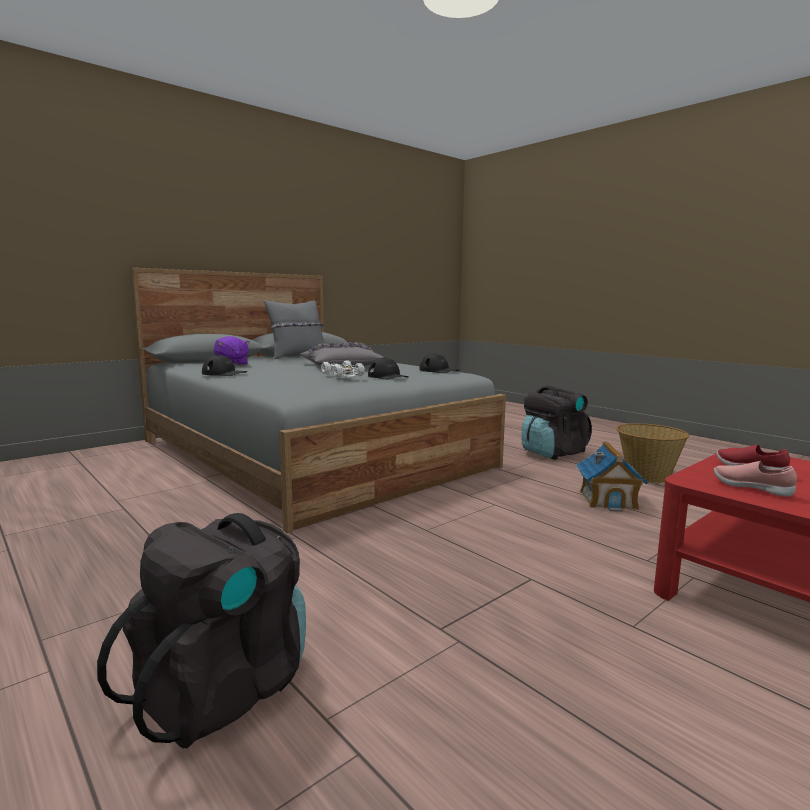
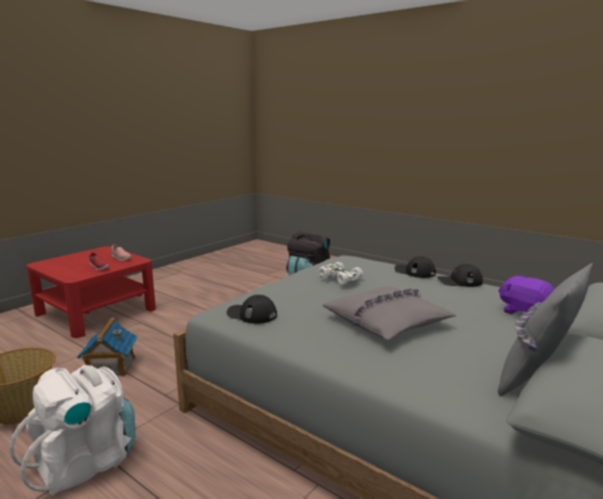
camera: 170 degrees right, 5 degrees up
(388, 377) = (302, 289): black cap -> black cap (414, 272)
(552, 453) = (85, 463): black backpack -> white backpack

